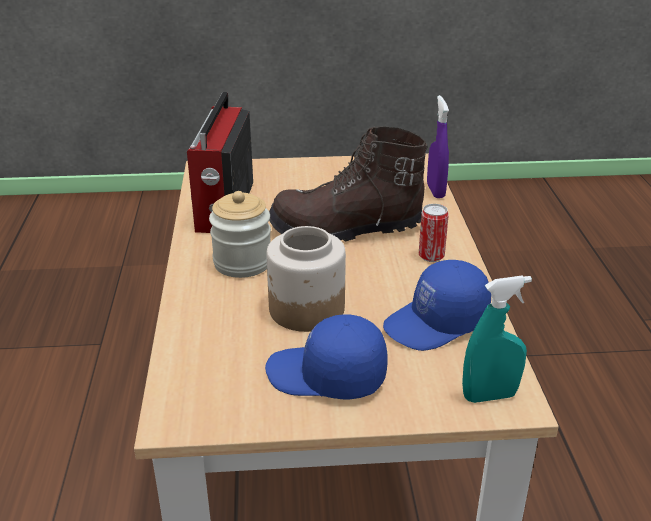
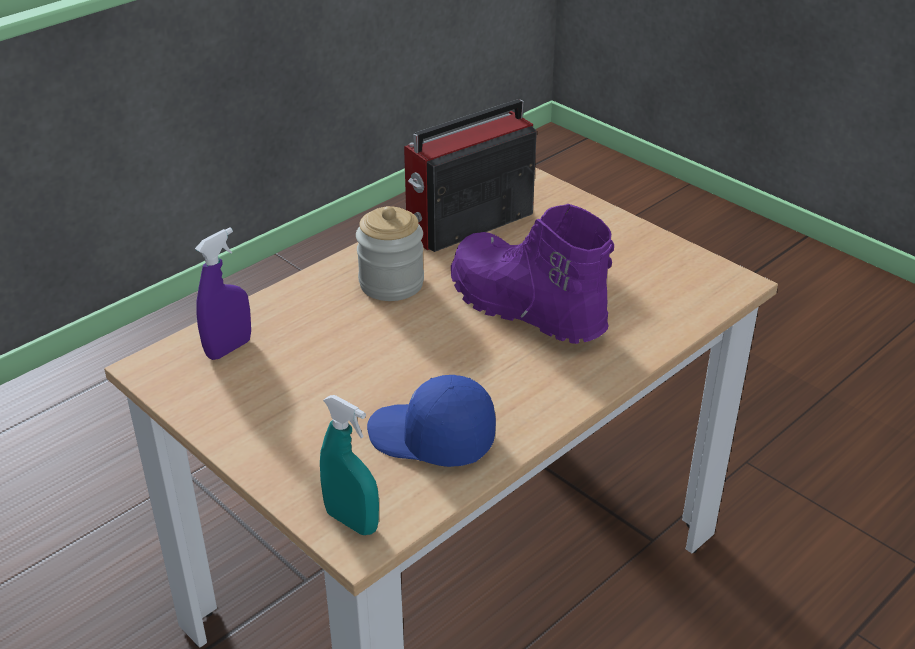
camera: 50 degrees right, 5 degrees up
(306, 310) = (361, 354): jar -> none
(326, 376) = (279, 413): blue cap -> none
(346, 230) = (524, 308): brown boot -> purple boot
(431, 256) = (547, 382): can -> none
(435, 191) = (688, 324): purple spray bottle -> purple spray bottle (229, 348)

